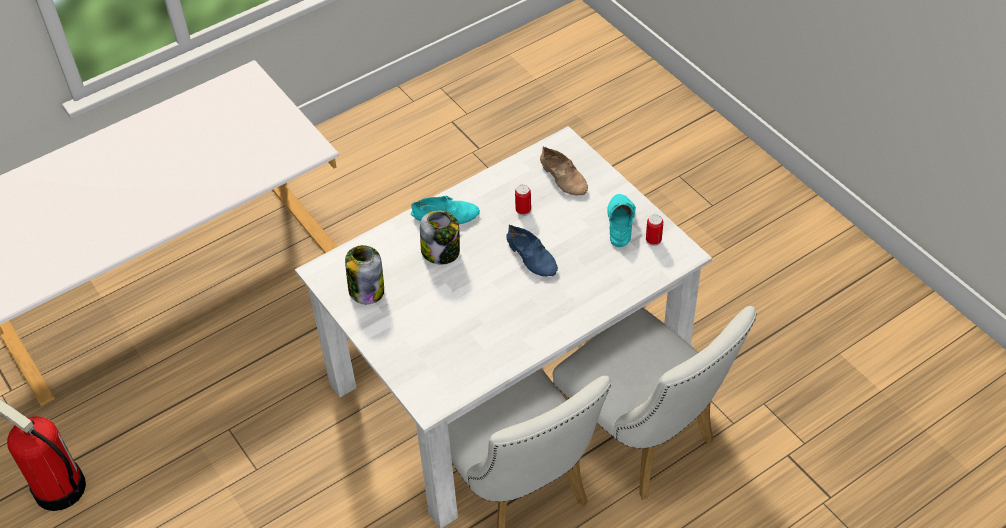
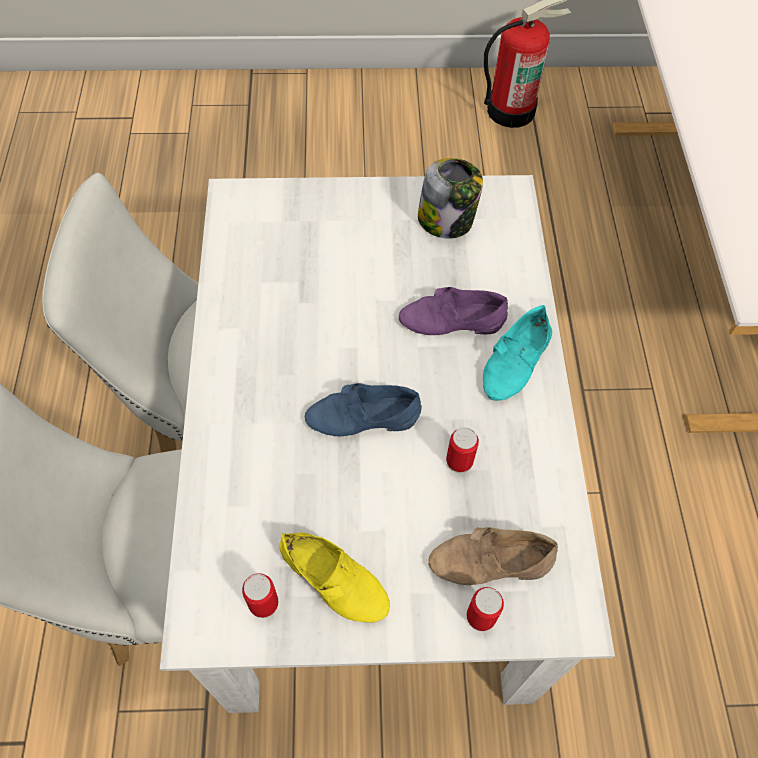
camera: 120 degrees right, 10 degrees up
(441, 252) = (452, 322): jar -> purple shoe
(590, 170) = (481, 616): none -> can
(619, 223) = (335, 578): turquoise shoe -> yellow shoe

